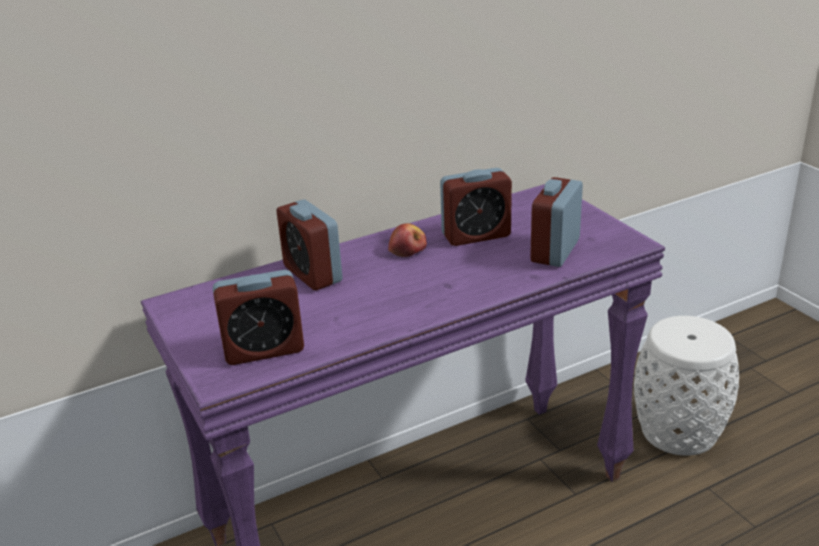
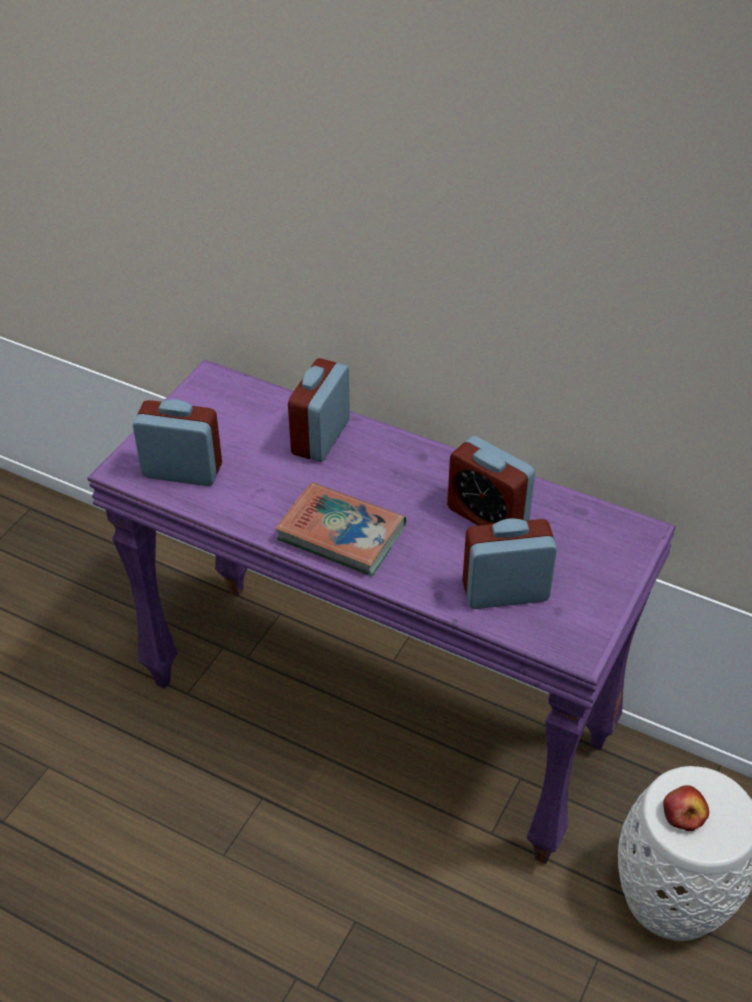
camera: 55 degrees right, 15 degrees up
(264, 349) = (182, 471): alarm clock -> alarm clock turned 150 degrees clockwise
(407, 249) = (416, 479): apple -> apple (684, 813)
(428, 296) = (341, 534): none -> book

